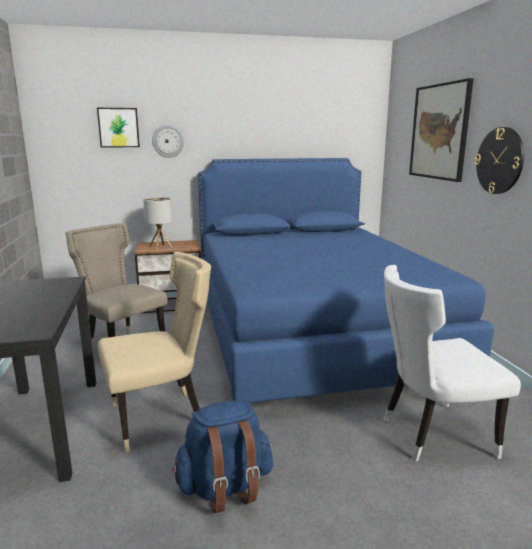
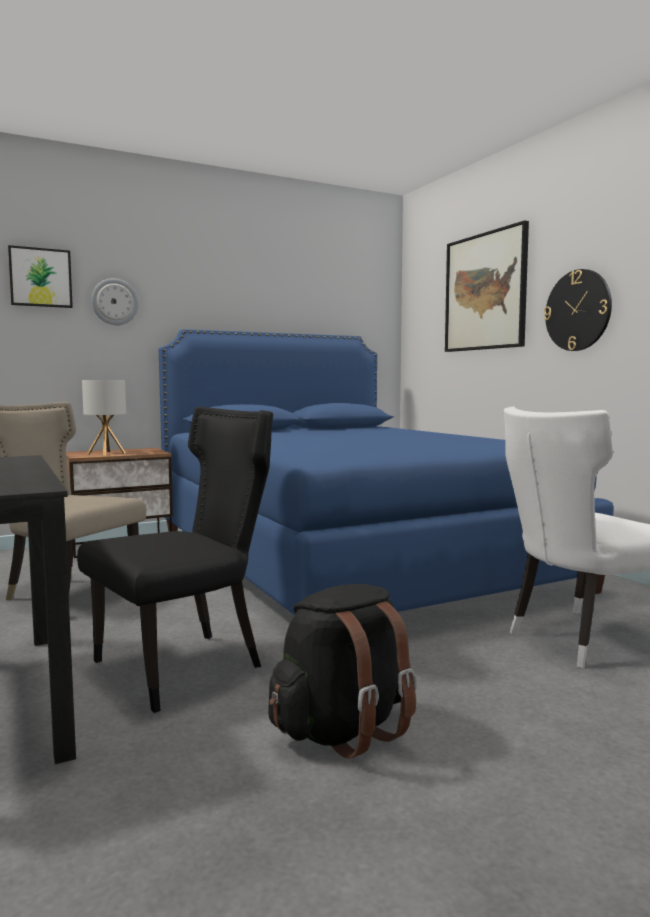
camera: 15 degrees left, 10 degrees down
(161, 417) = (186, 665): beige chair -> black chair
(225, 487) = (343, 730): blue backpack -> black backpack

